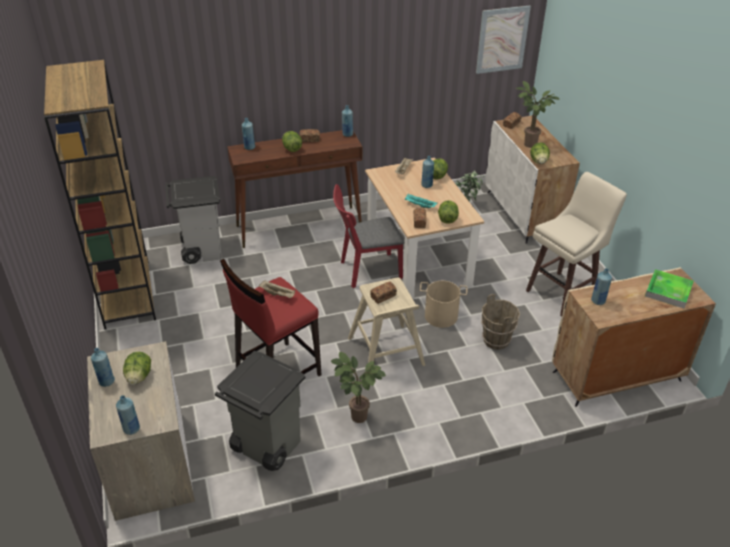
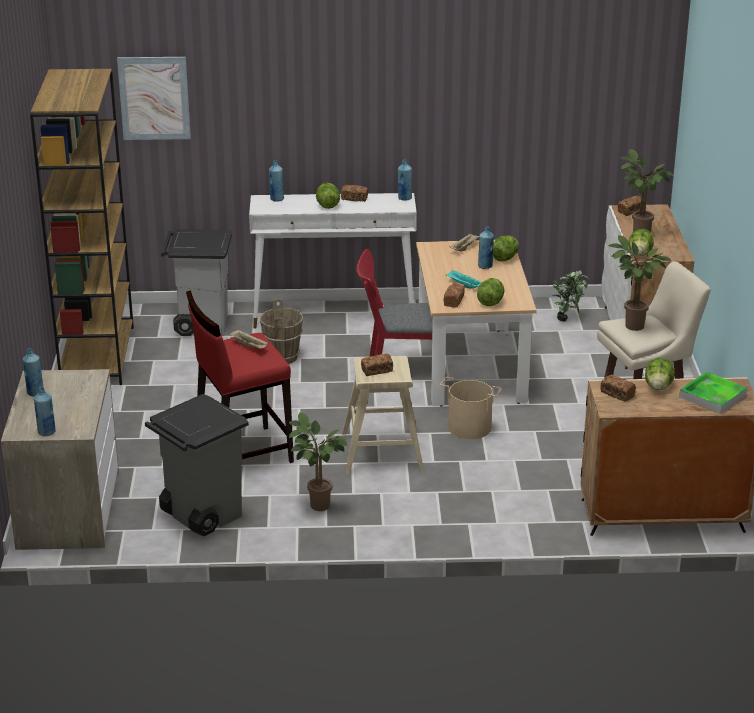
camera: 15 degrees right, 10 degrees down
(139, 377) = (69, 393): lettuce -> lettuce (658, 387)
(300, 226) = (334, 315): brown console table -> white console table
(496, 340) = (527, 460): brown bucket -> brown bucket (283, 357)
(502, 39) = (623, 98): picture -> picture (154, 98)
(563, 228) = (631, 327): none -> potted plant
(598, 301) = (617, 394): blue bottle -> bread

